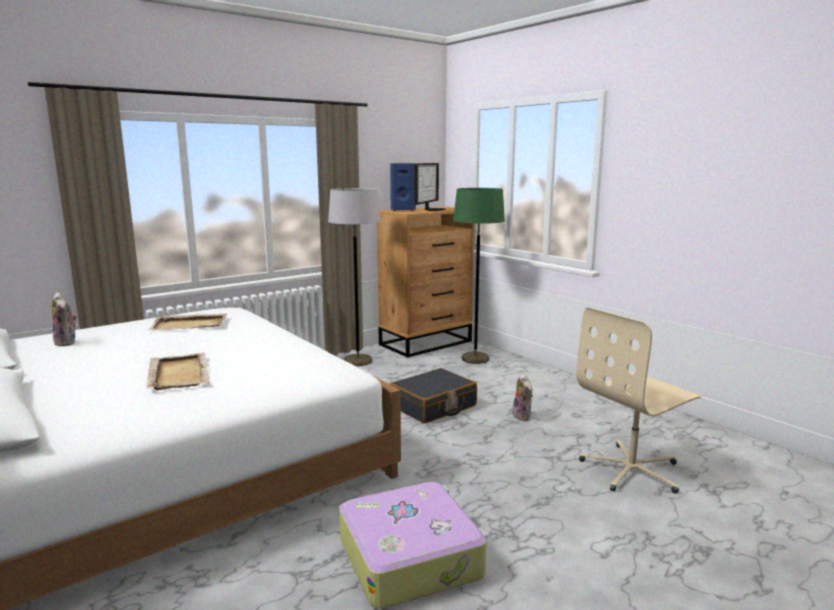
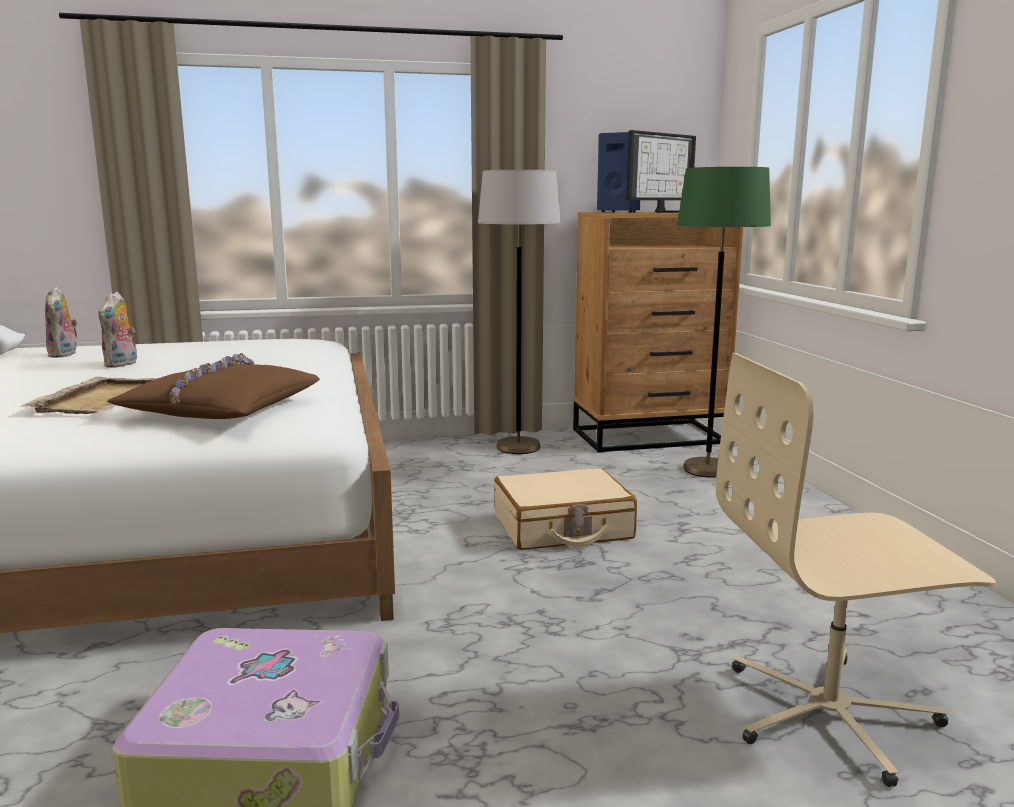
camera: 25 degrees right, 0 degrees up
(190, 324) = (226, 350): beige tray -> none
(275, 368) = (221, 409): none -> brown pillow
(433, 406) = (562, 528): black suitcase -> beige suitcase
(523, 416) = (701, 571): plush toy -> plush toy (122, 364)

